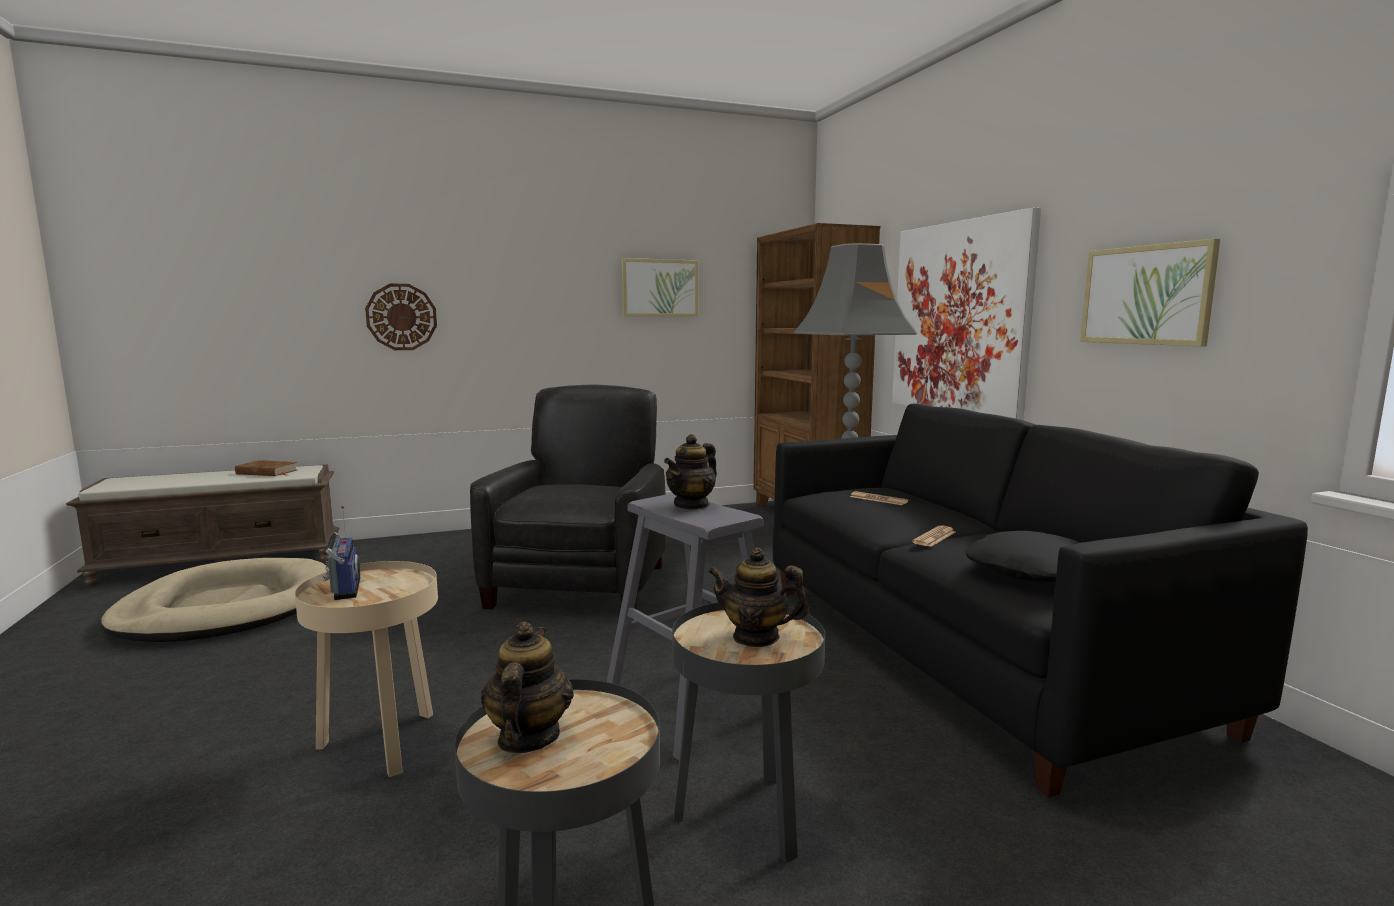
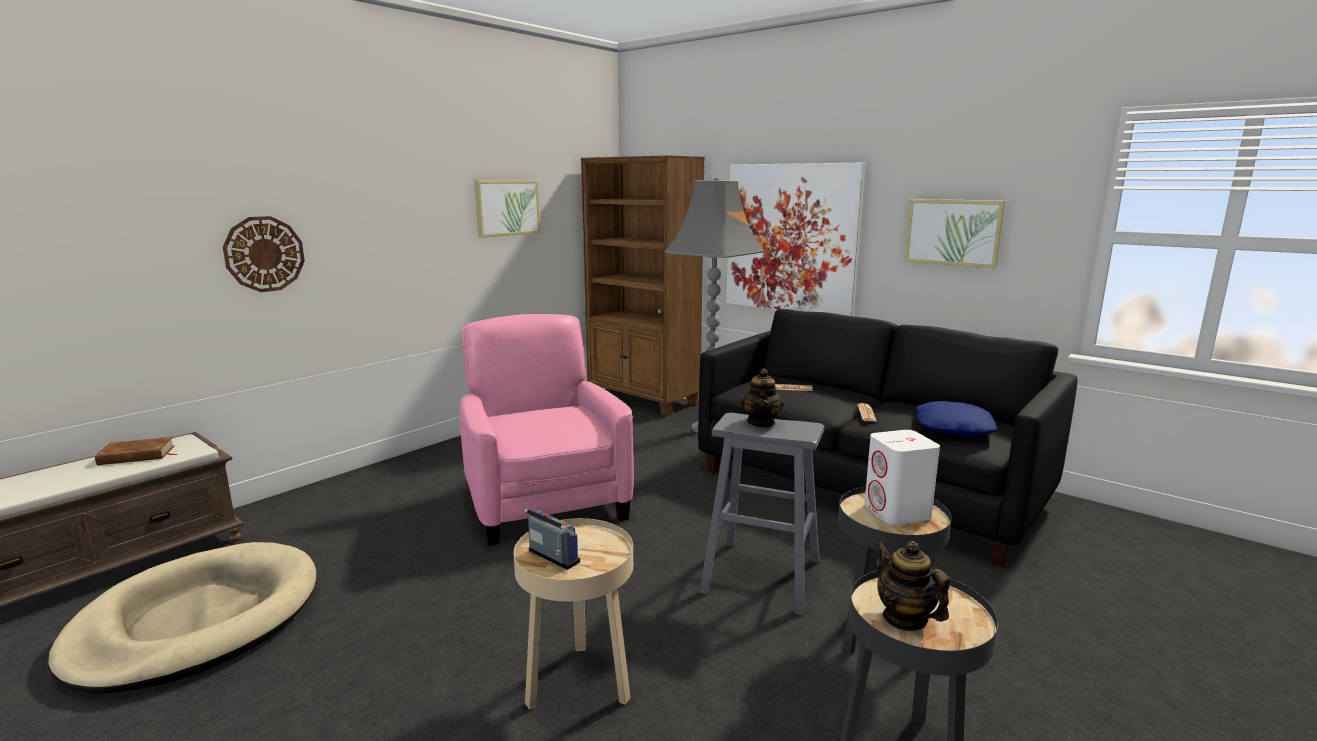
camera: 30 degrees left, 5 degrees up
(580, 584) = (545, 501): black armchair -> pink armchair
(756, 637) = (897, 512): teapot -> white speaker
(1031, 570) = (952, 427): black pillow -> blue pillow

